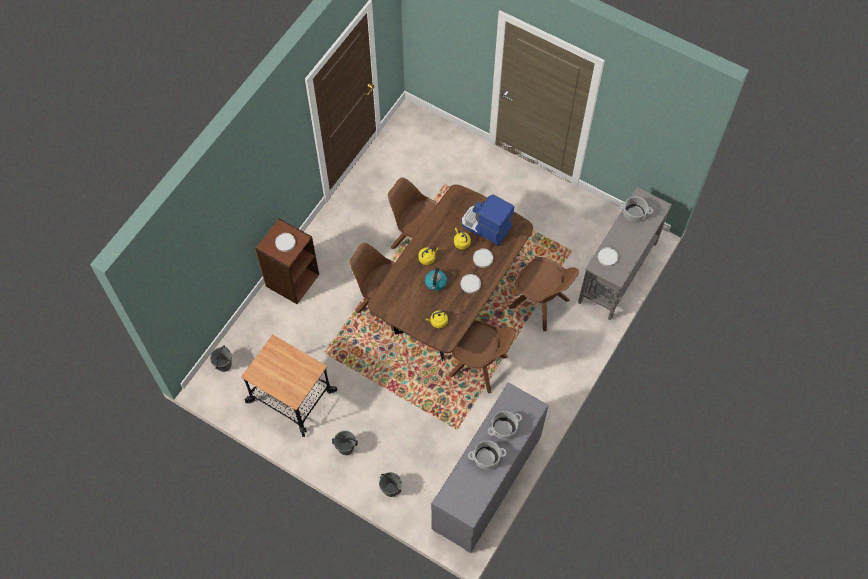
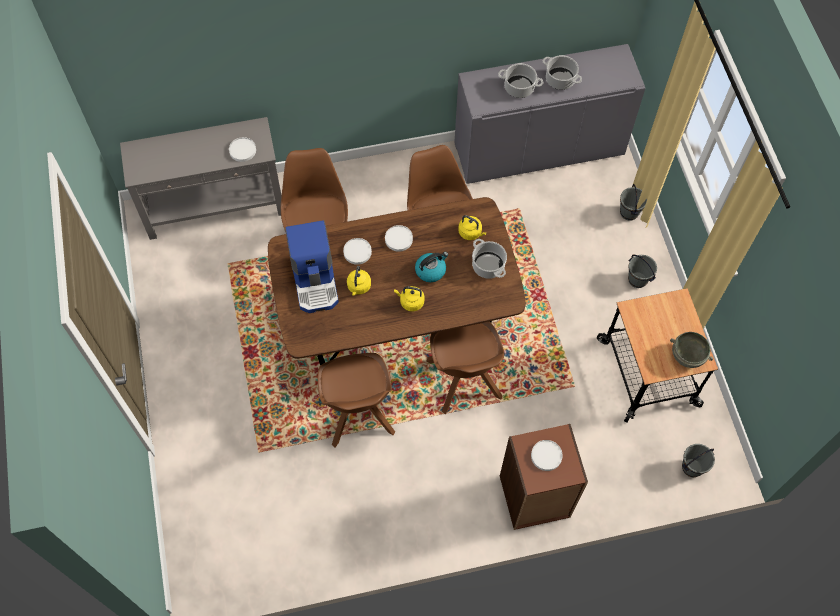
camera: 135 degrees left, 0 degrees up
(263, 369) = (687, 356): none -> grey bowl
(634, 213) = (164, 165): cooking pot -> cooking pot (487, 265)

